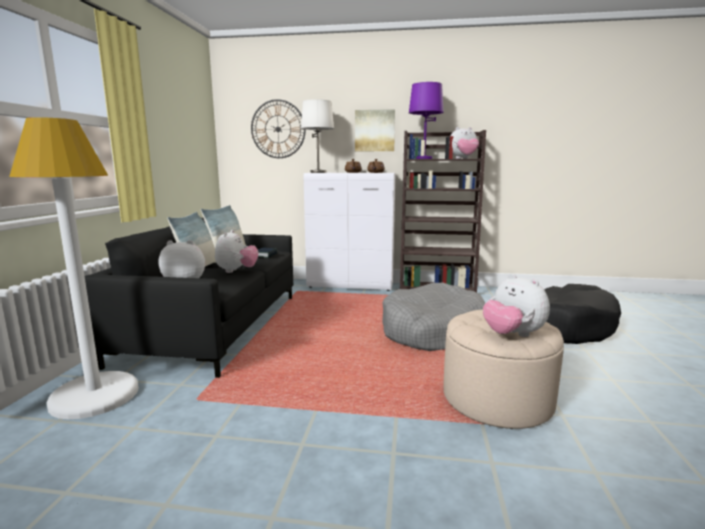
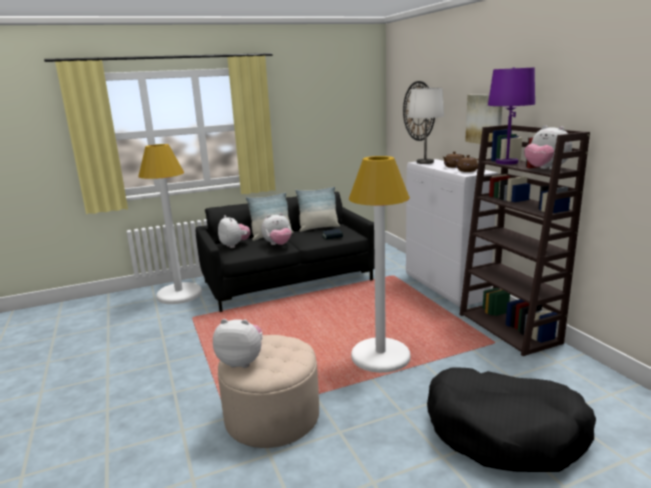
camera: 60 degrees right, 5 degrees up
(432, 331) = (380, 356): grey dog bed -> white floor lamp
(512, 335) = (242, 361): plush toy -> plush toy turned 75 degrees clockwise

